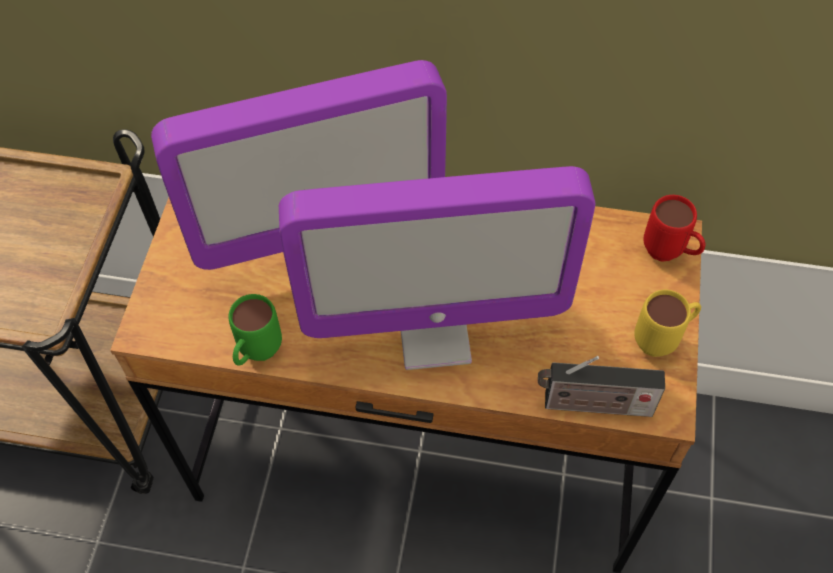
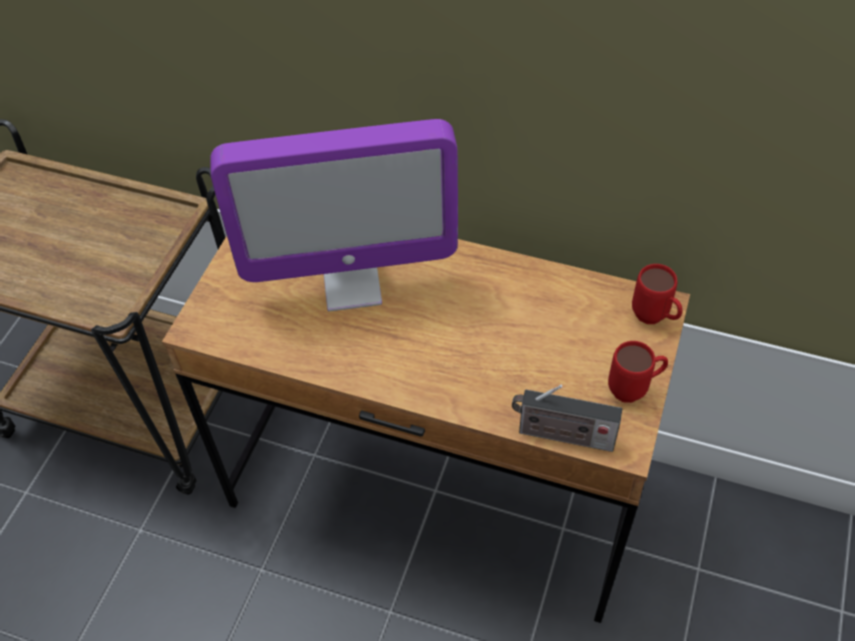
camera: 10 degrees right, 5 degrees down
(256, 355) = (281, 359): green mug -> none
(434, 334) = (434, 361): monitor -> none
(662, 340) = (634, 389): yellow mug -> red mug

